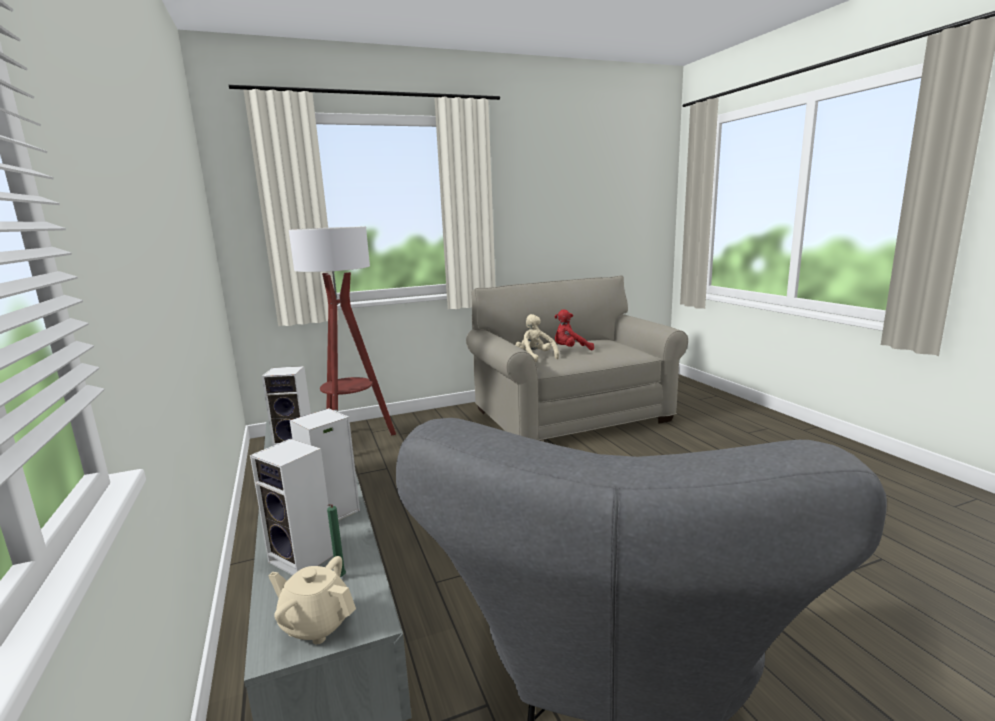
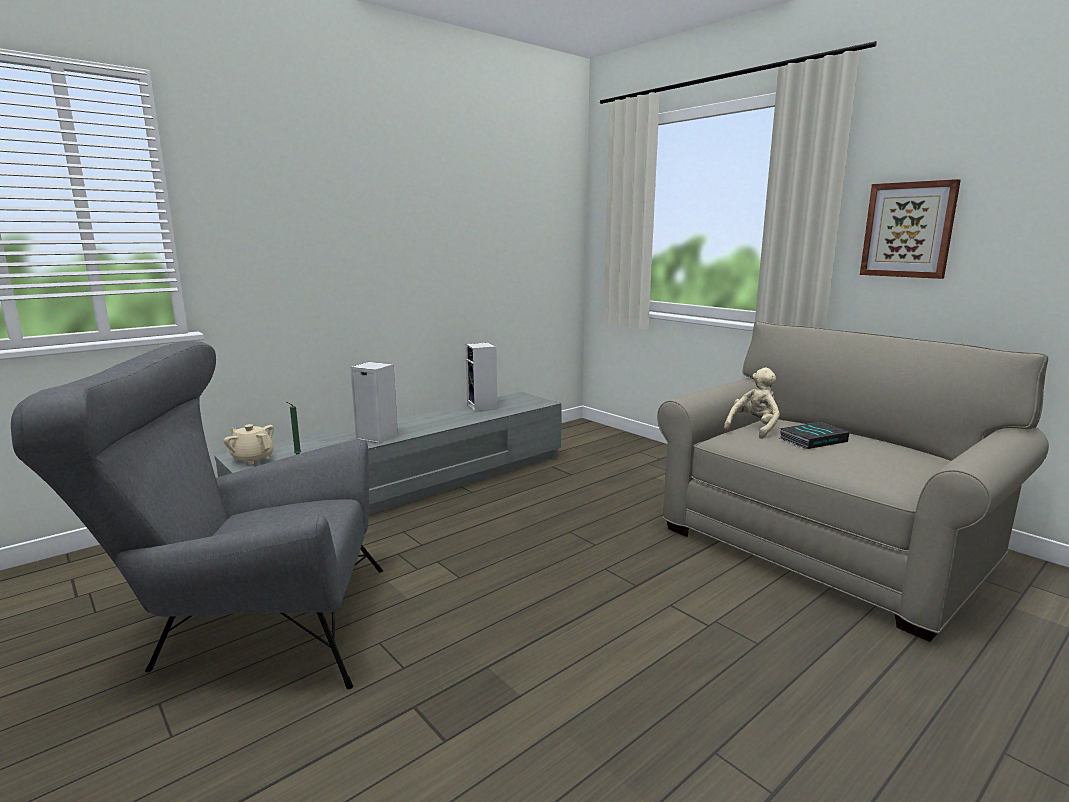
camera: 70 degrees right, 0 degrees up
(304, 558) = (319, 443): speaker -> none
(316, 624) = (252, 459): beige teapot -> beige teapot turned 60 degrees counterclockwise
(353, 442) = (610, 450): floor lamp -> none
(525, 218) = (908, 230): none -> picture
(571, 350) = (812, 439): red plush toy -> book

